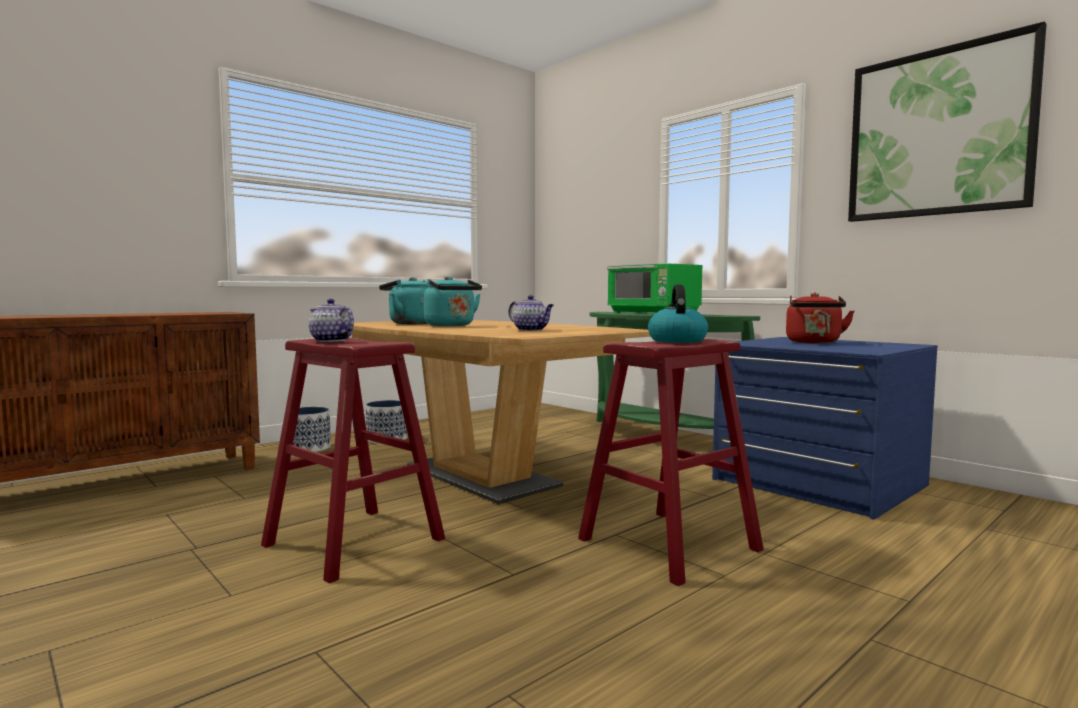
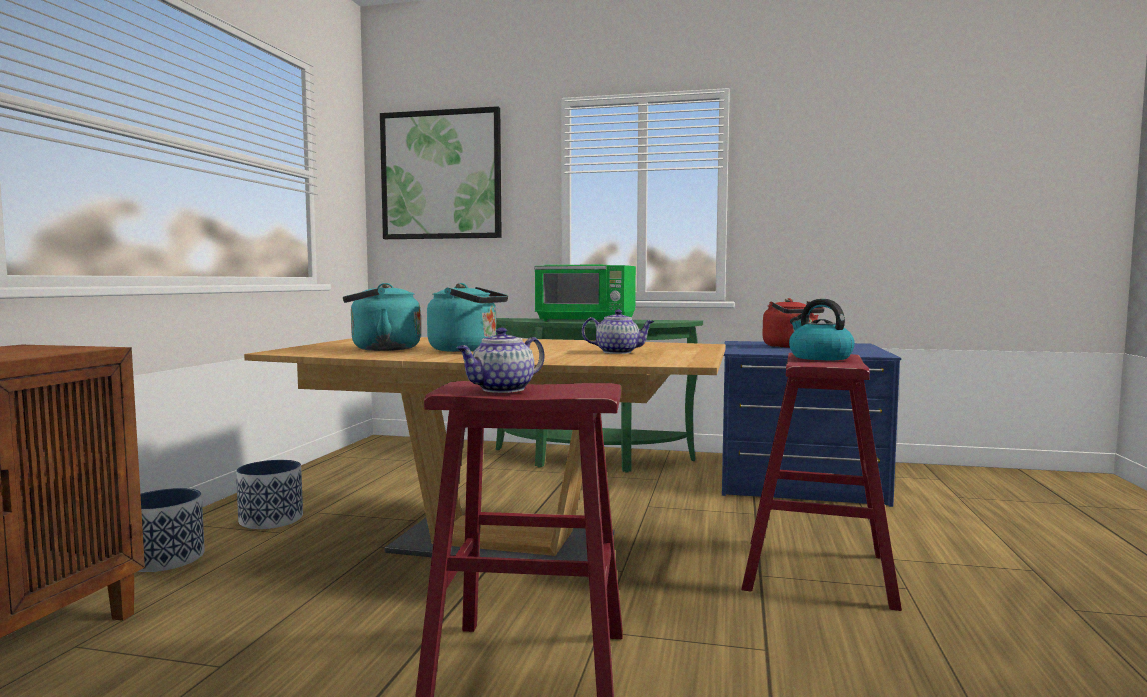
camera: 35 degrees left, 0 degrees up
(330, 341) = (502, 390): teapot -> teapot turned 45 degrees counterclockwise
(938, 133) = (854, 155): picture -> picture (441, 175)

